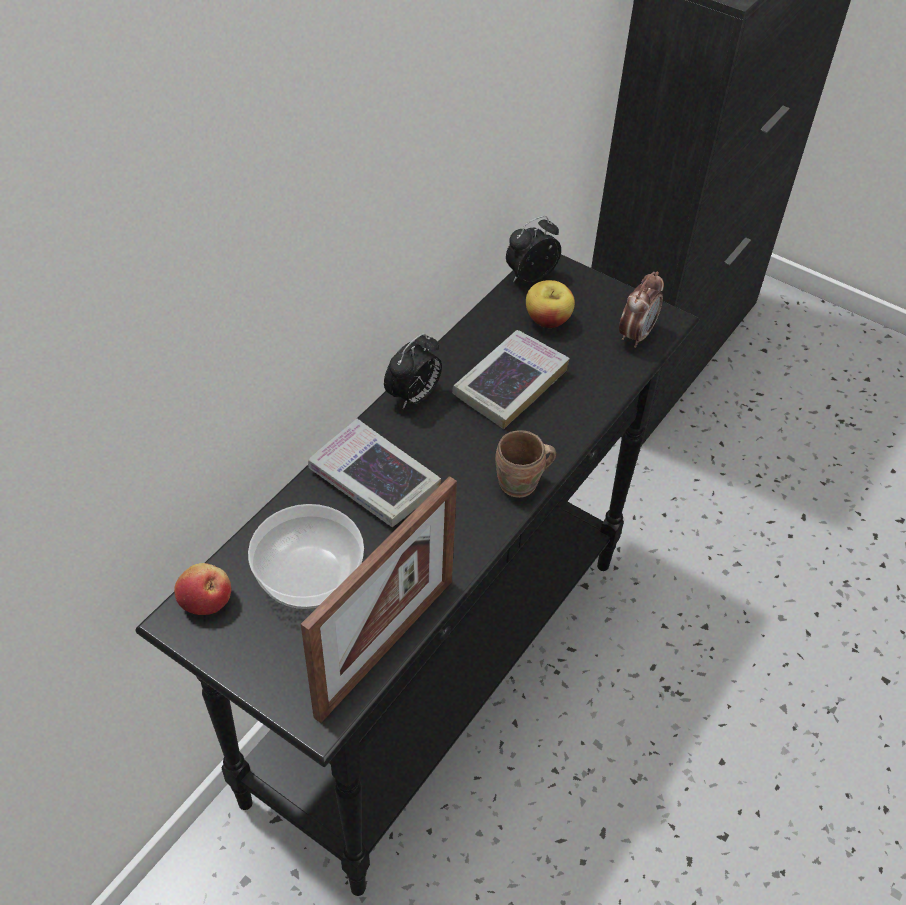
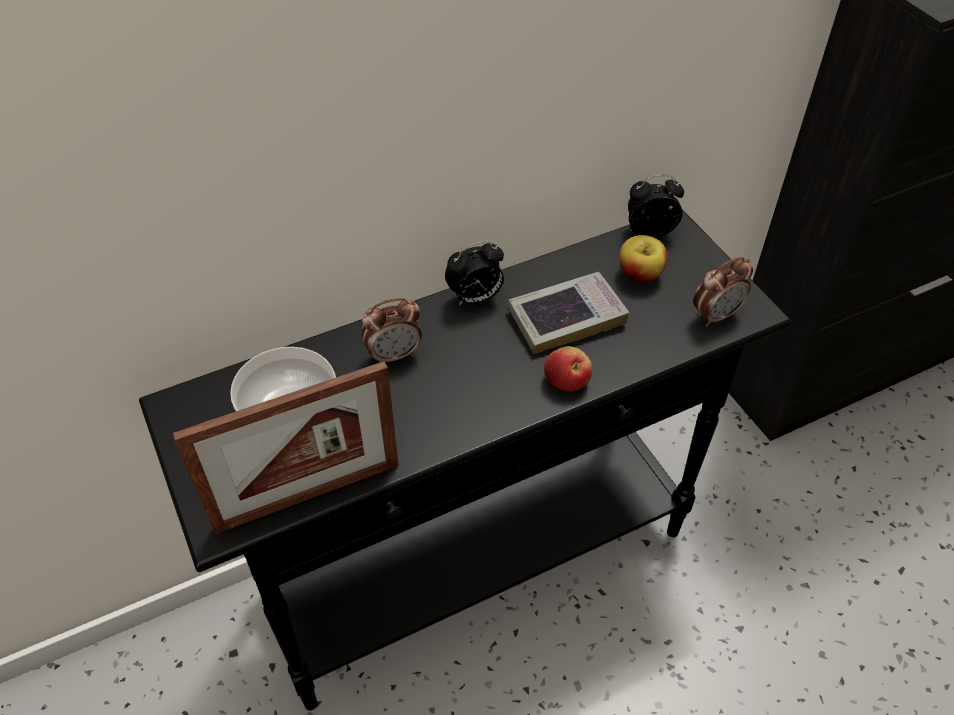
camera: 30 degrees right, 0 degrees up
(206, 600) = (200, 398): apple -> apple (567, 380)
(374, 480) = (394, 355): book -> alarm clock
(521, 485) = (516, 408): brown mug -> none

